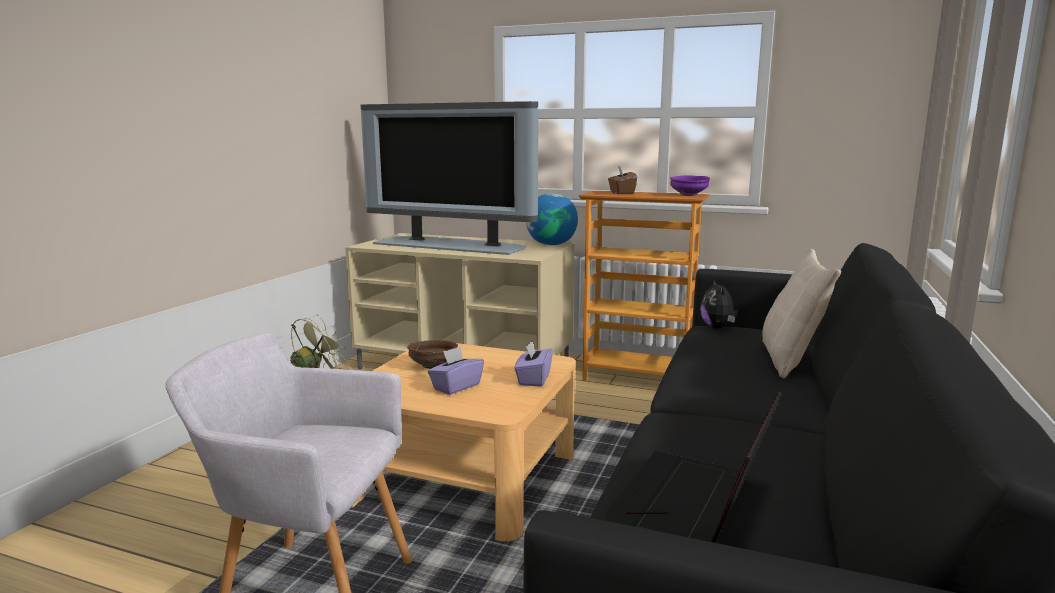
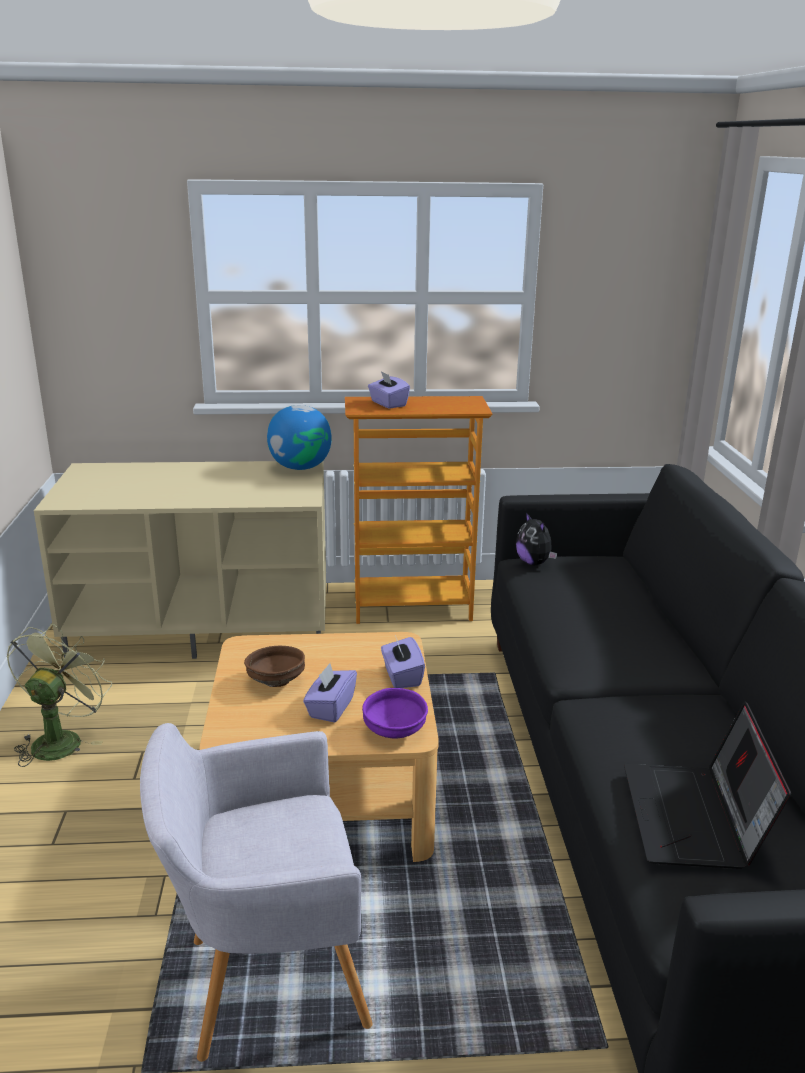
camera: 25 degrees left, 10 degrees up
(451, 245) = (176, 485): television -> none
(621, 193) = (388, 404): brown tissue box -> purple tissue box
(688, 195) = (466, 403): purple bowl -> purple bowl (394, 731)
(791, 360) = (636, 604): beige pillow -> none

